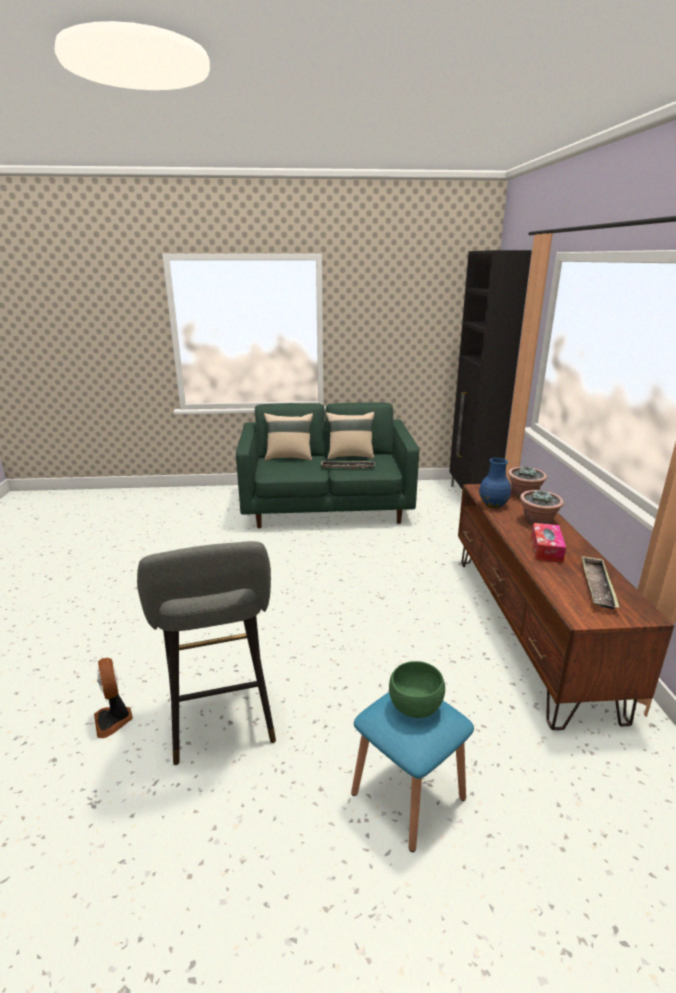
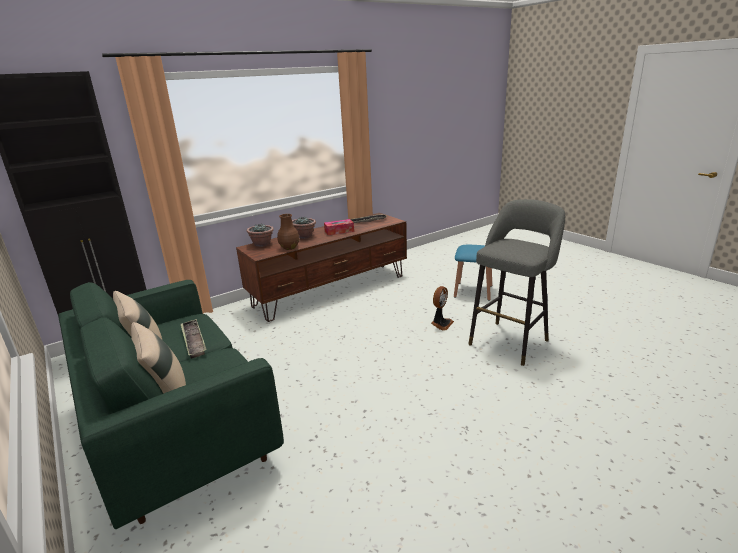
camera: 120 degrees left, 0 degrees up
(114, 720) = (566, 373): fan -> fan (441, 323)
(414, 707) = (472, 248): green bowl -> none
(492, 505) = (289, 248): blue vase -> brown vase

